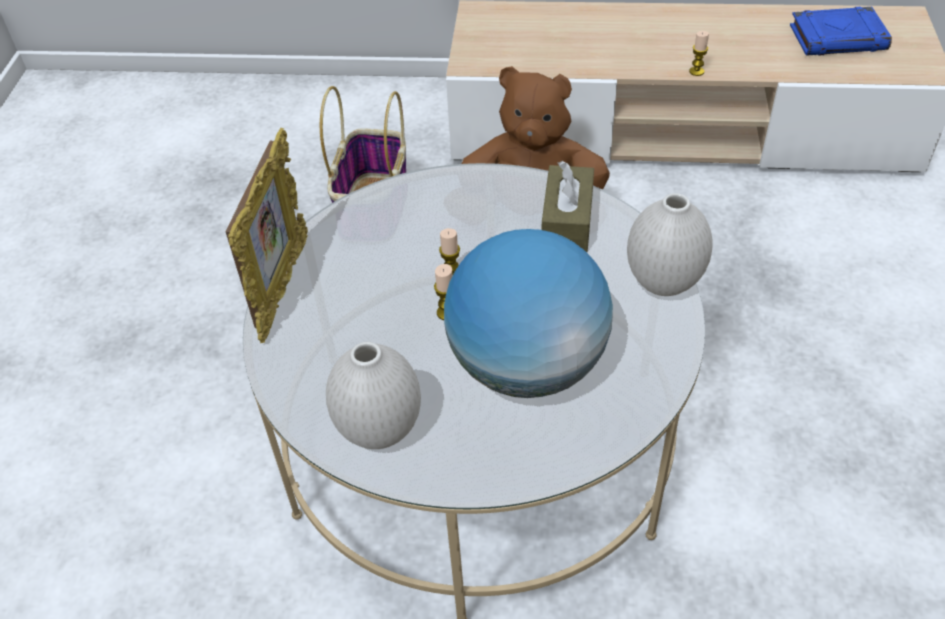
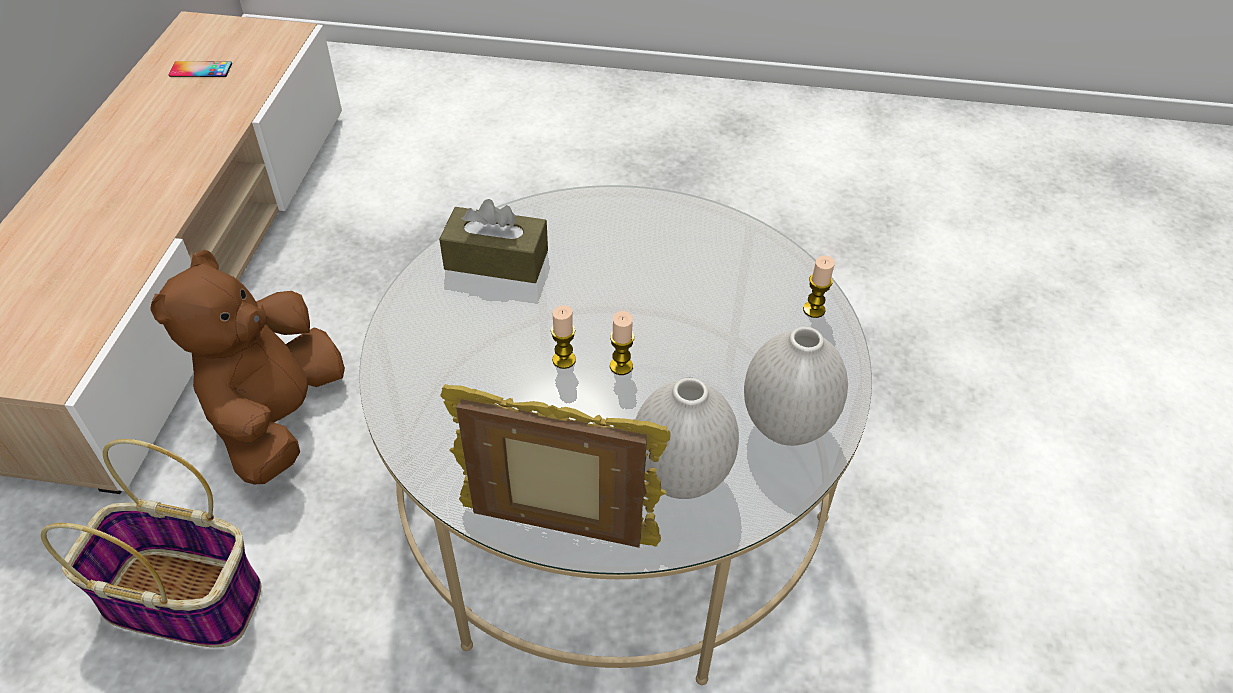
camera: 90 degrees left, 0 degrees up
(527, 366) = (700, 307): globe -> none
(663, 283) = (600, 204): white vase -> white vase (679, 478)
(696, 71) = (200, 173): candle -> candle (814, 310)
(838, 38) = (200, 70): blue book -> phone

